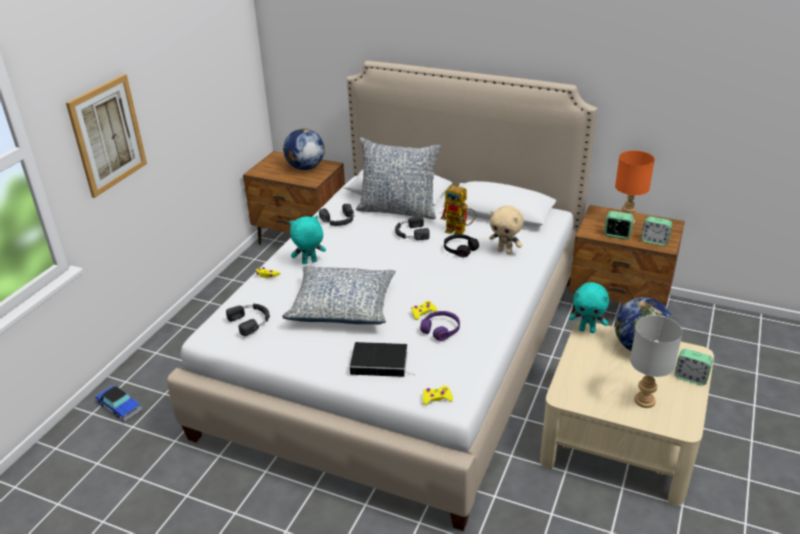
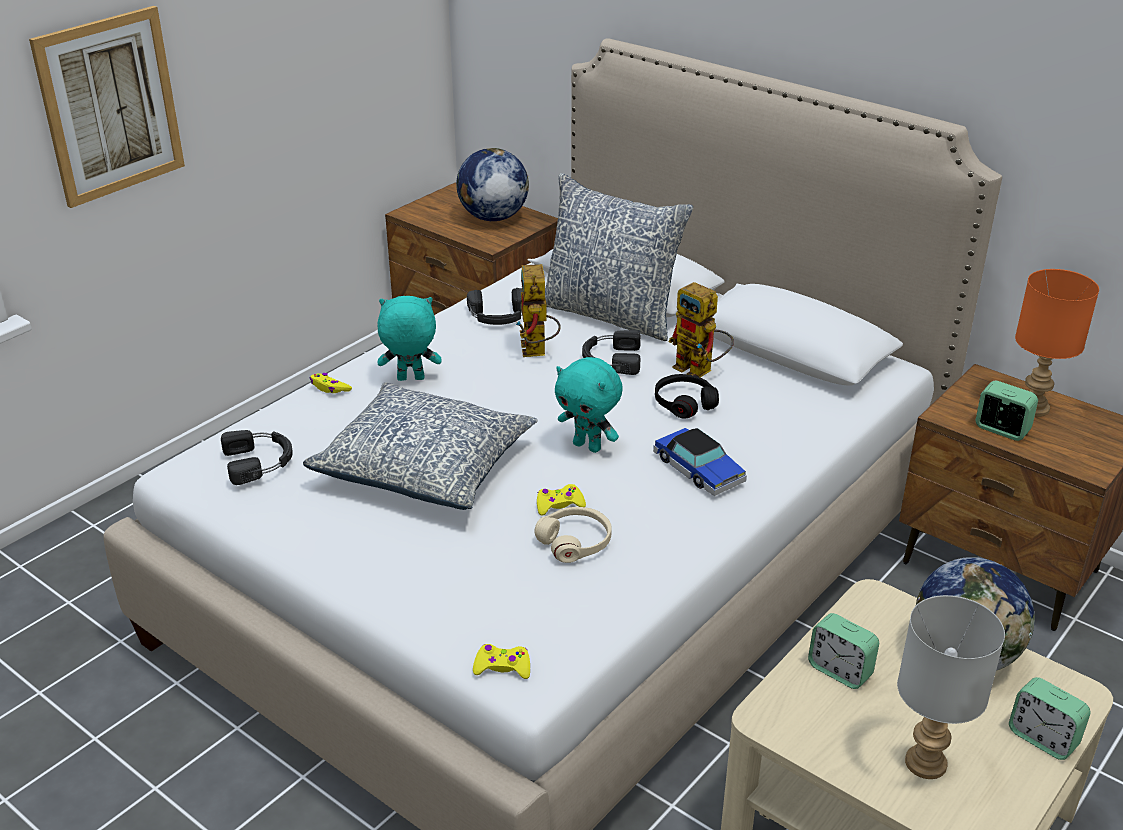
camera: 15 degrees right, 0 degrees up
(119, 407) = (65, 565): toy car -> toy car (698, 470)
(370, 236) = (537, 352): none -> toy robot
(381, 362) = (438, 579): book -> none
(441, 329) = (575, 542): purple headphones -> beige headphones
(505, 251) = (766, 421): beige plush toy -> none
(587, 330) = (874, 600): turquoise plush toy -> turquoise plush toy (588, 446)
(654, 241) = (1073, 454): alarm clock -> alarm clock (840, 671)

